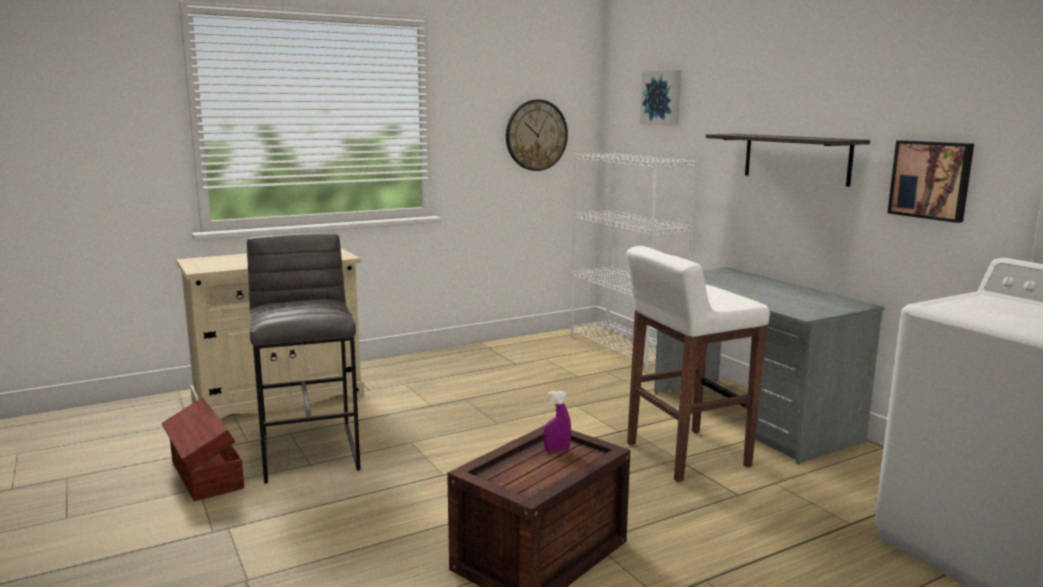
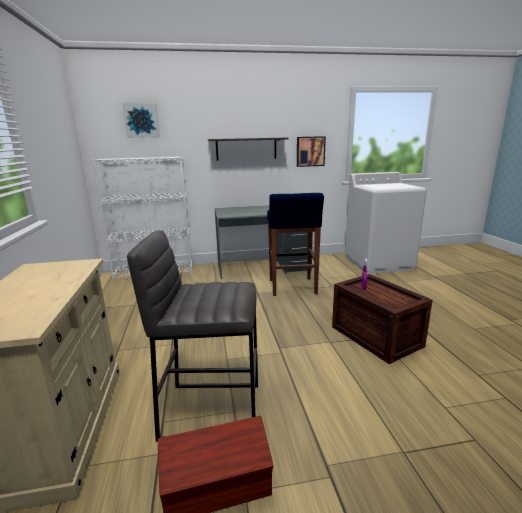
camera: 70 degrees left, 5 degrees up
(536, 135) = (61, 147): wall clock -> none
(685, 455) = (292, 287): white stool -> blue stool

